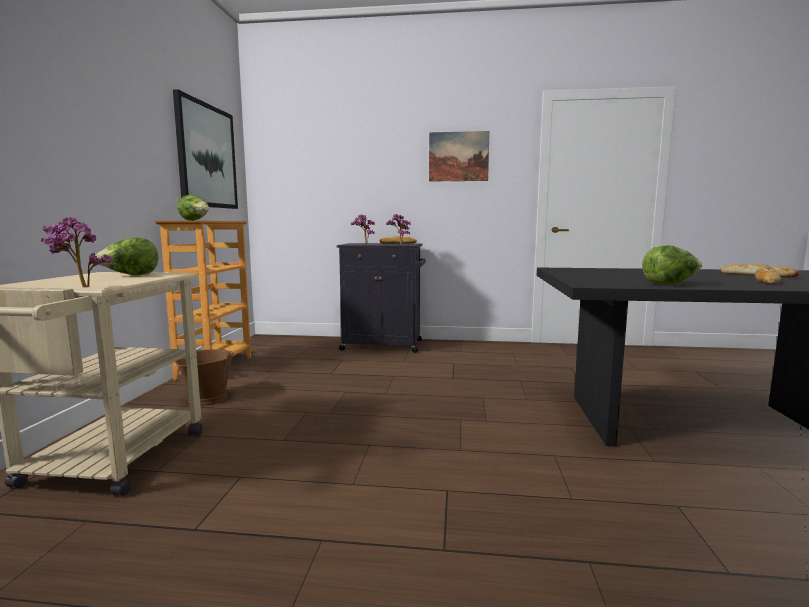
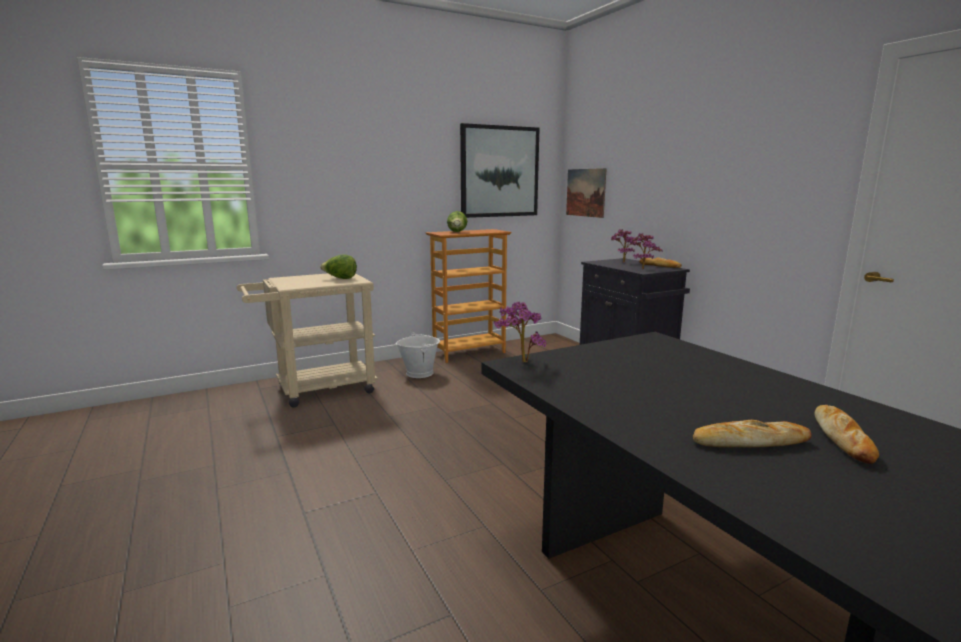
camera: 55 degrees right, 5 degrees up
(79, 288) = (276, 287): potted plant -> potted plant (520, 362)
(207, 398) = (419, 373): brown bucket -> white bucket
(458, 156) = (746, 158): picture -> picture (585, 192)
(670, 284) = (583, 392): lettuce -> none

